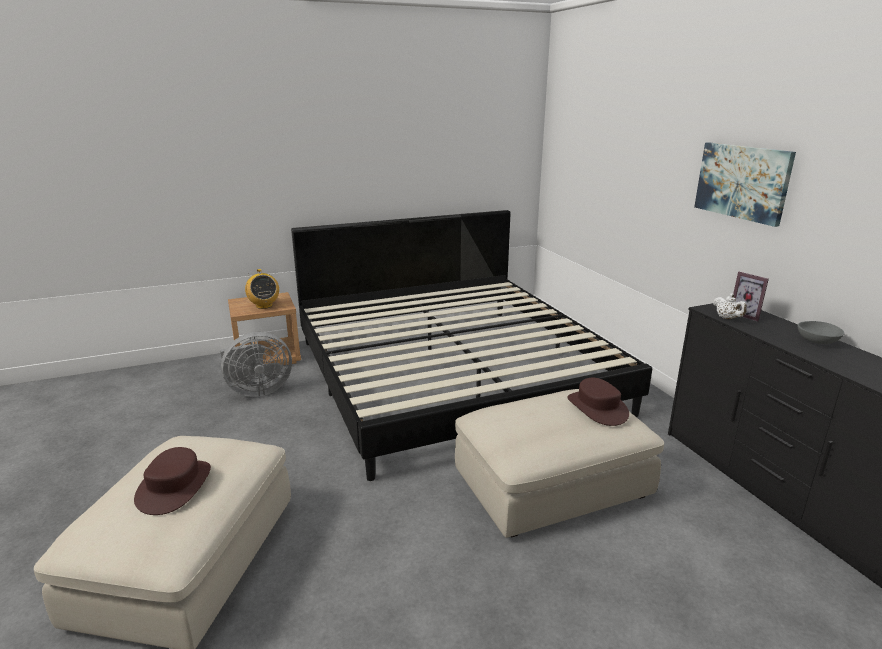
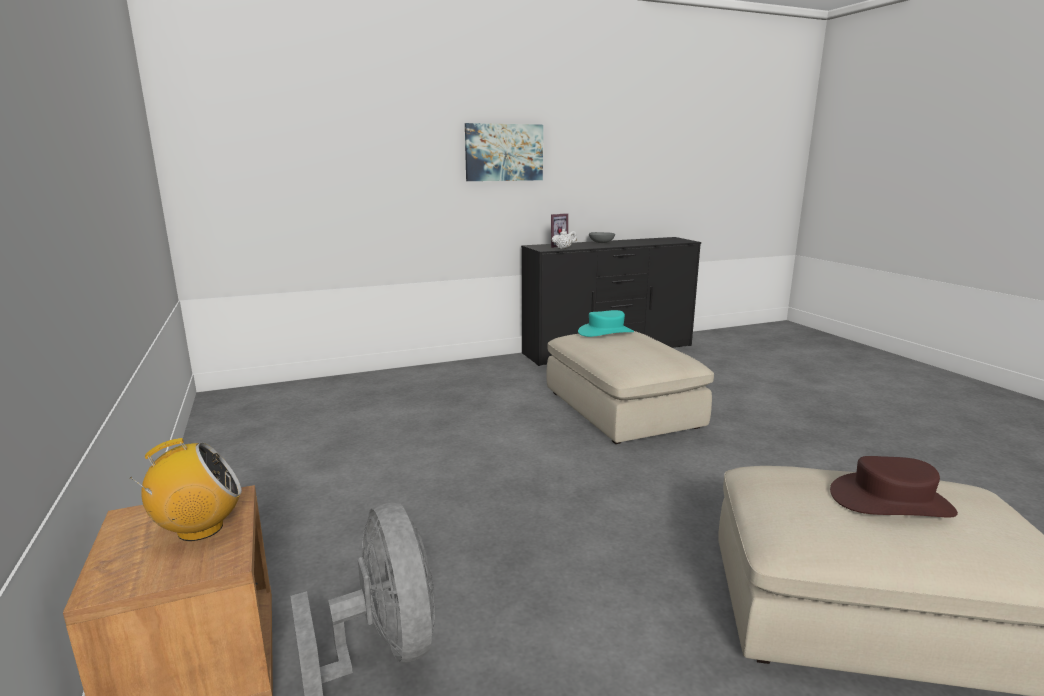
camera: 90 degrees left, 5 degrees down
(452, 374) = (392, 448): bed -> none
(597, 408) = (605, 332): brown hat -> turquoise hat

